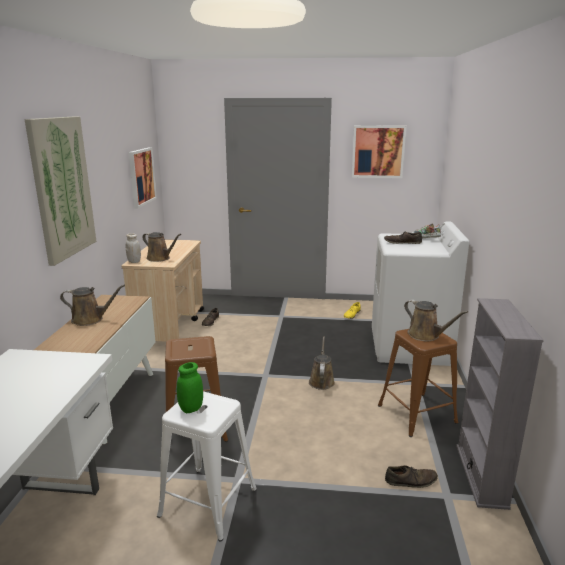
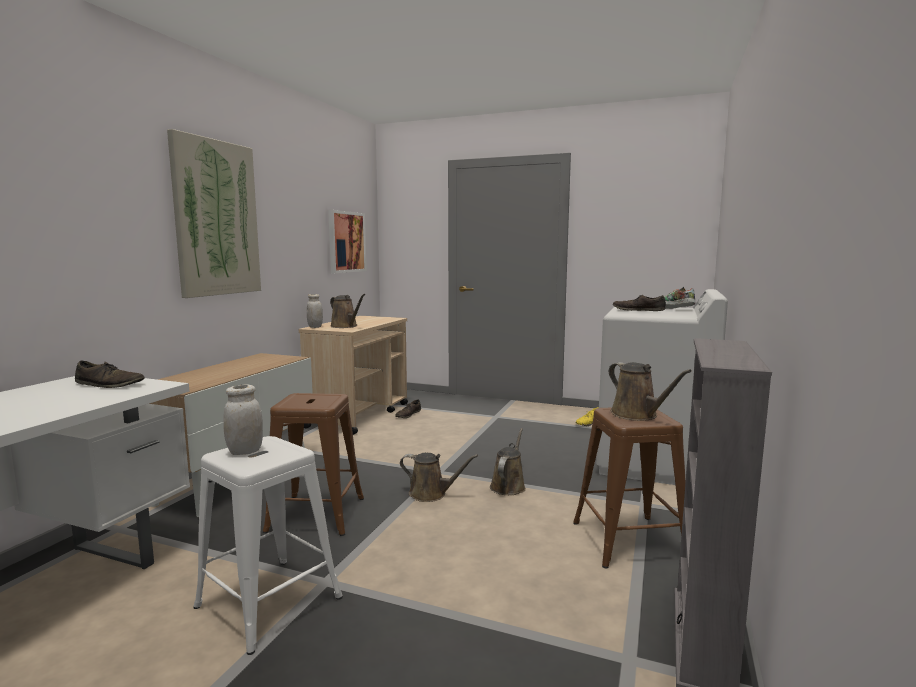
camera: 15 degrees right, 10 degrees down
(90, 319) = (223, 368): brown watering can -> brown watering can (431, 494)
(191, 408) = (245, 451): green jar -> white jar
(378, 151) = (629, 215): picture -> none
(411, 481) = (577, 627): brown shoe -> brown shoe (109, 384)

